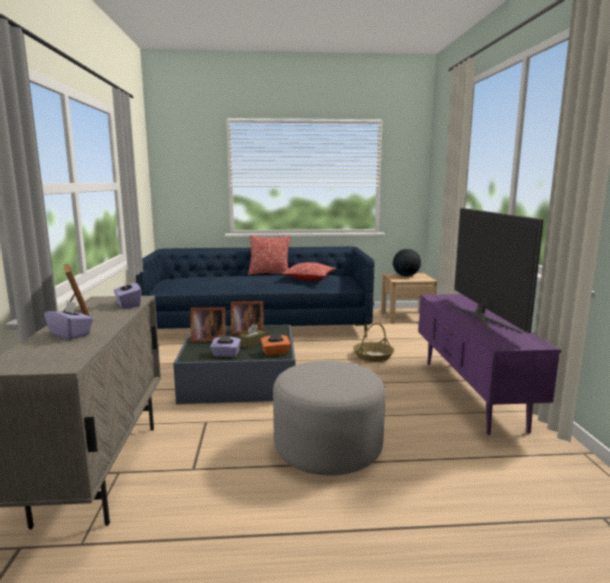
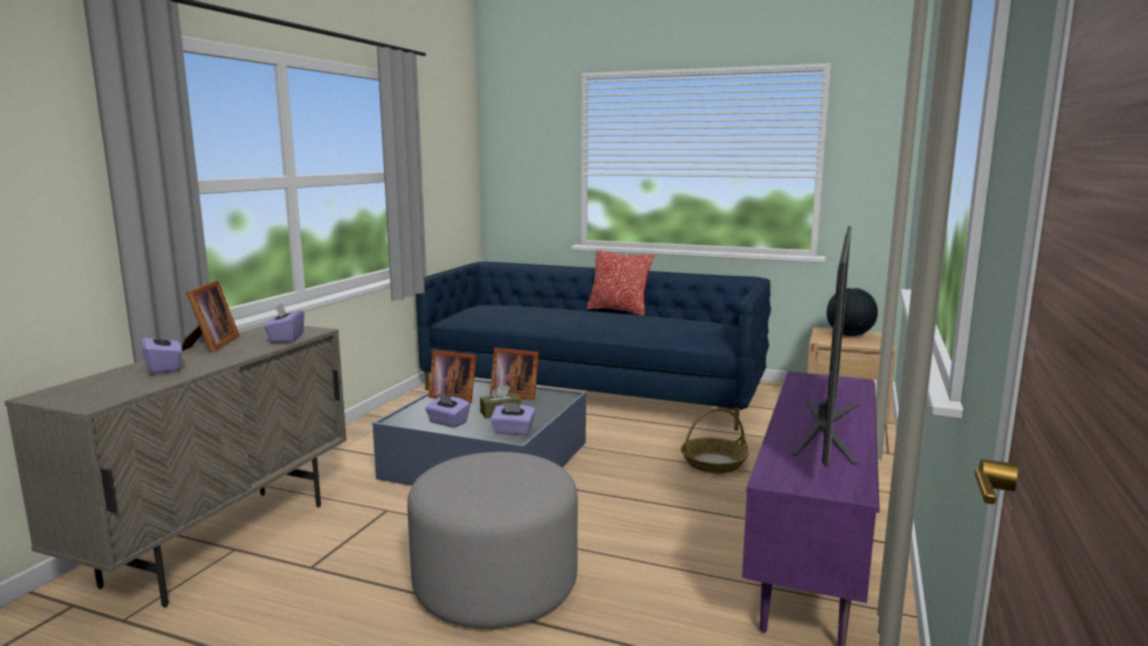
camera: 25 degrees right, 0 degrees up
(275, 353) = (513, 431): orange tissue box -> purple tissue box
(309, 278) = (664, 324): pillow -> none

